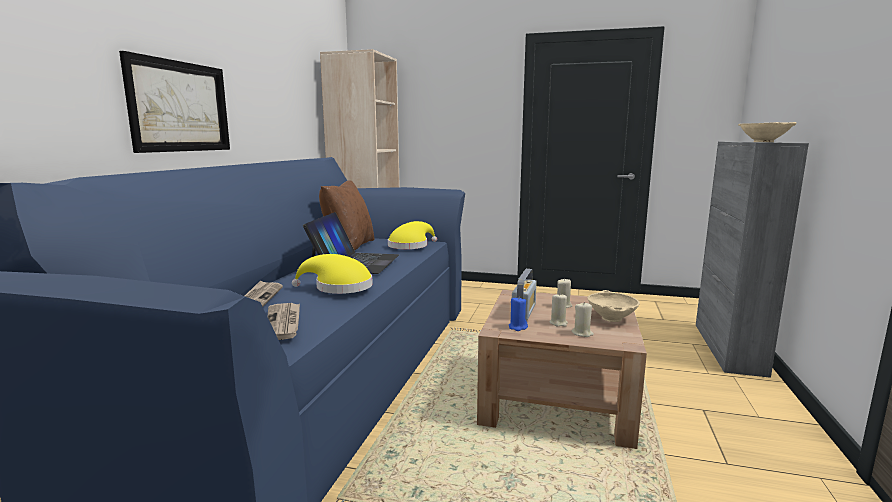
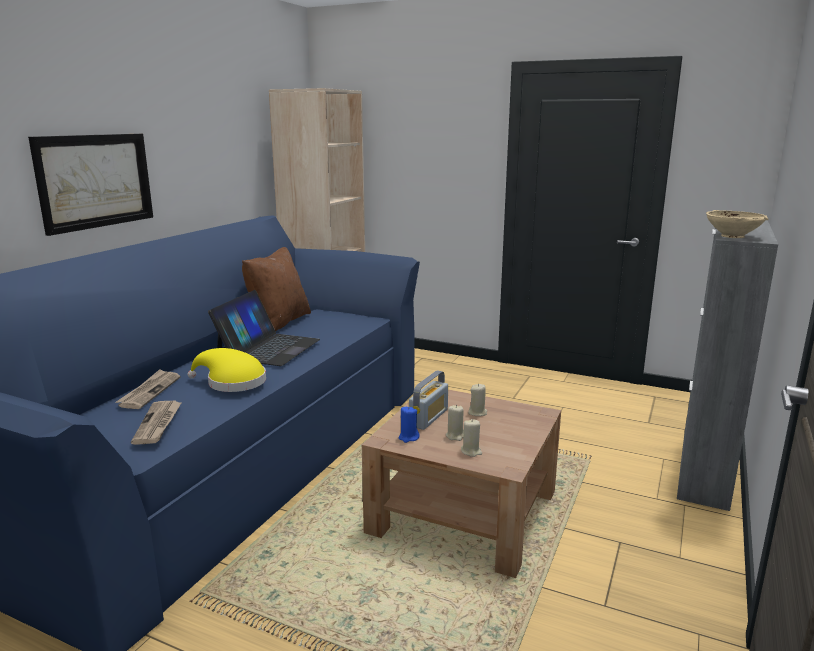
camera: 10 degrees right, 5 degrees up
(410, 246) = (343, 325): yellow hat -> none
(611, 318) = (518, 434): beige bowl -> none

